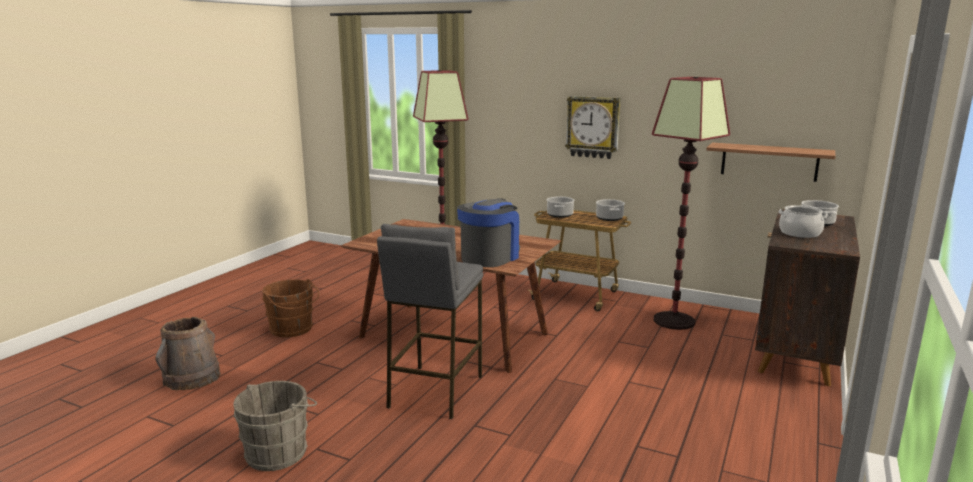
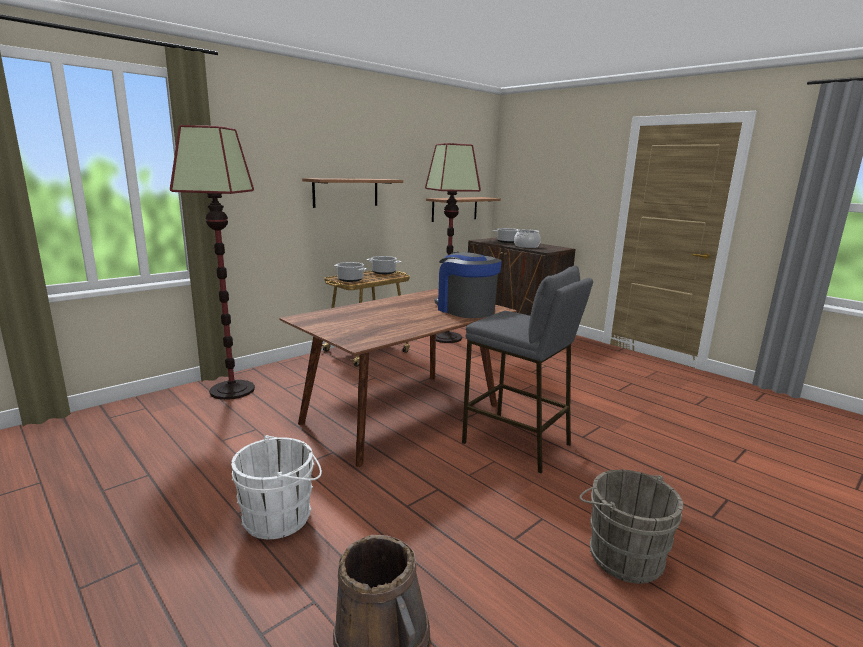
camera: 70 degrees left, 0 degrees up
(292, 329) = (281, 516): brown bucket -> white bucket
(593, 127) = (346, 192): wall clock -> shelf

